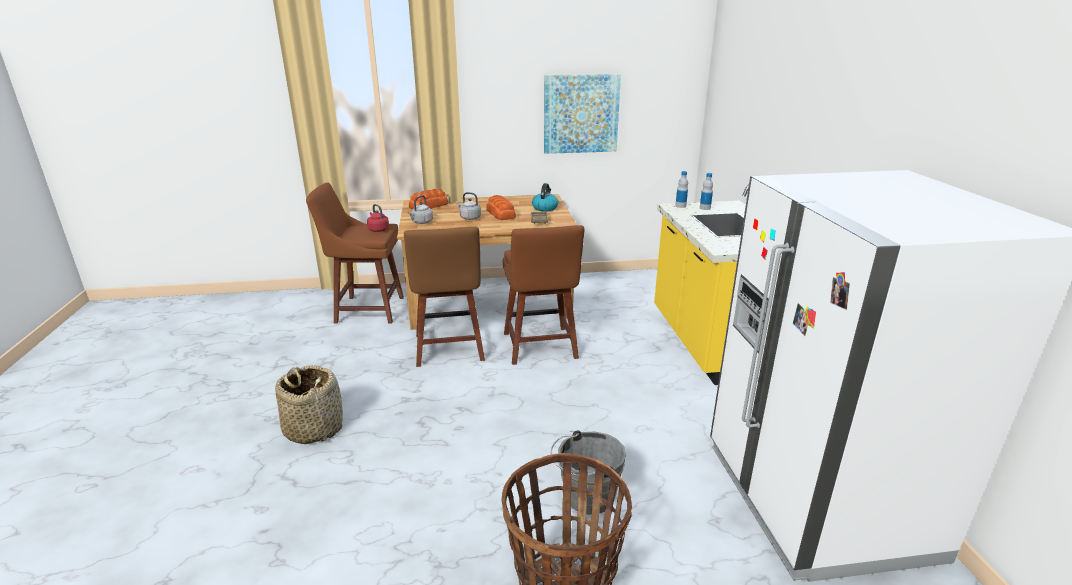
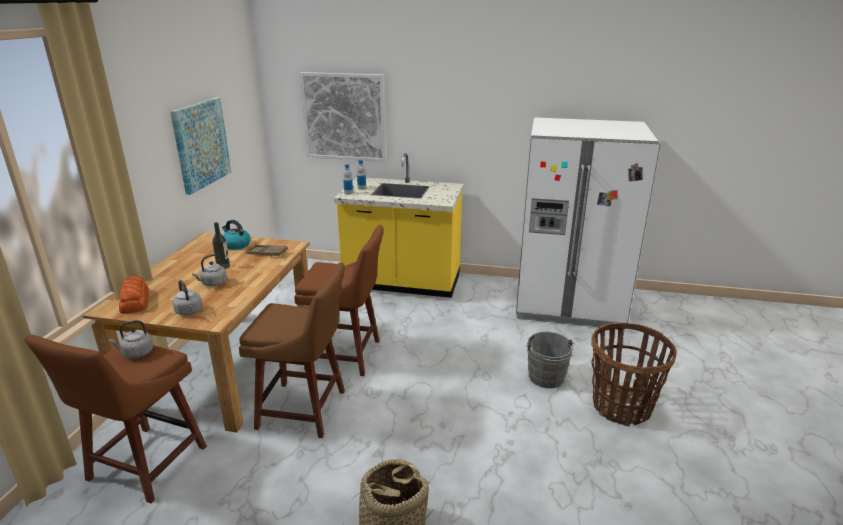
camera: 70 degrees left, 0 degrees up
(378, 229) = (136, 353): red kettle -> grey kettle
(501, 214) = (223, 266): bread -> bottle
(747, 122) = (344, 117): none -> picture

